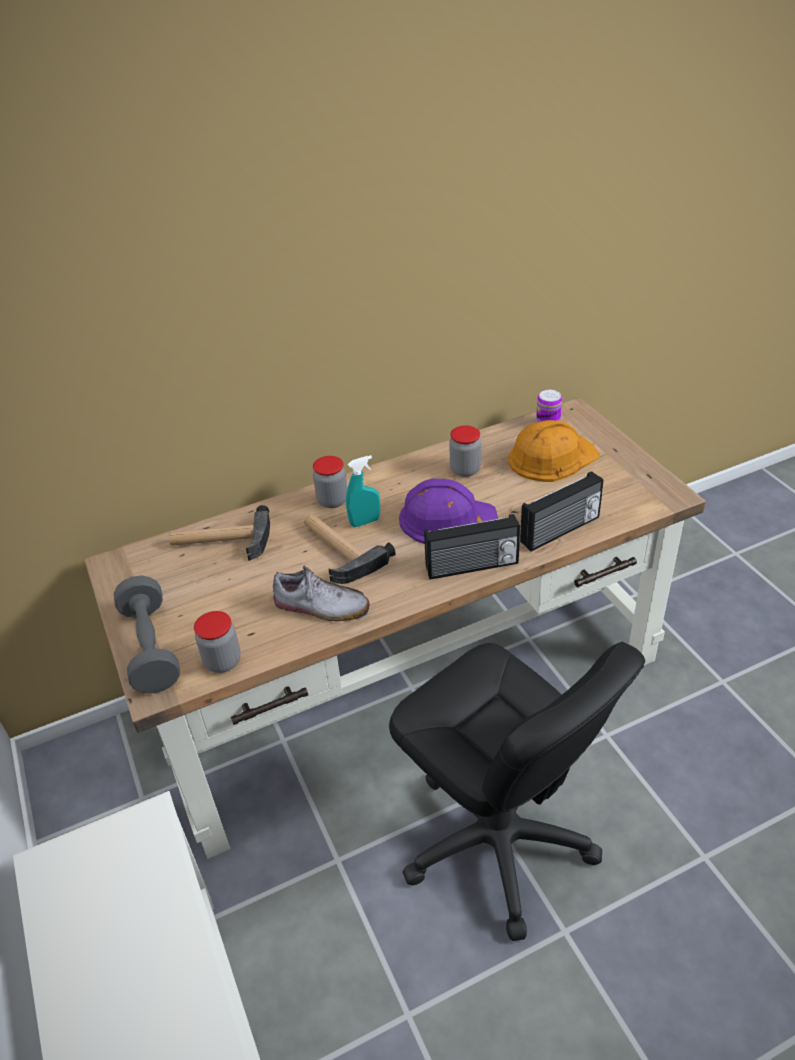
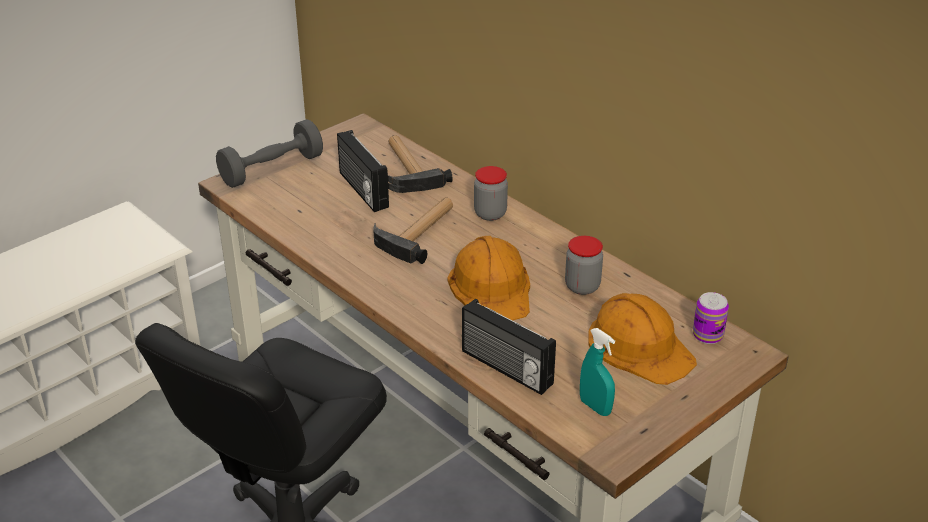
camera: 70 degrees right, 5 degrees down
(223, 661) = (265, 205): jar -> none
(321, 606) = (342, 238): shoe -> none
(365, 522) = (466, 238): turquoise spray bottle -> turquoise spray bottle (595, 407)
(447, 519) = (492, 288): purple hard hat -> orange hard hat
(472, 567) = (424, 315): radio -> radio (362, 190)

